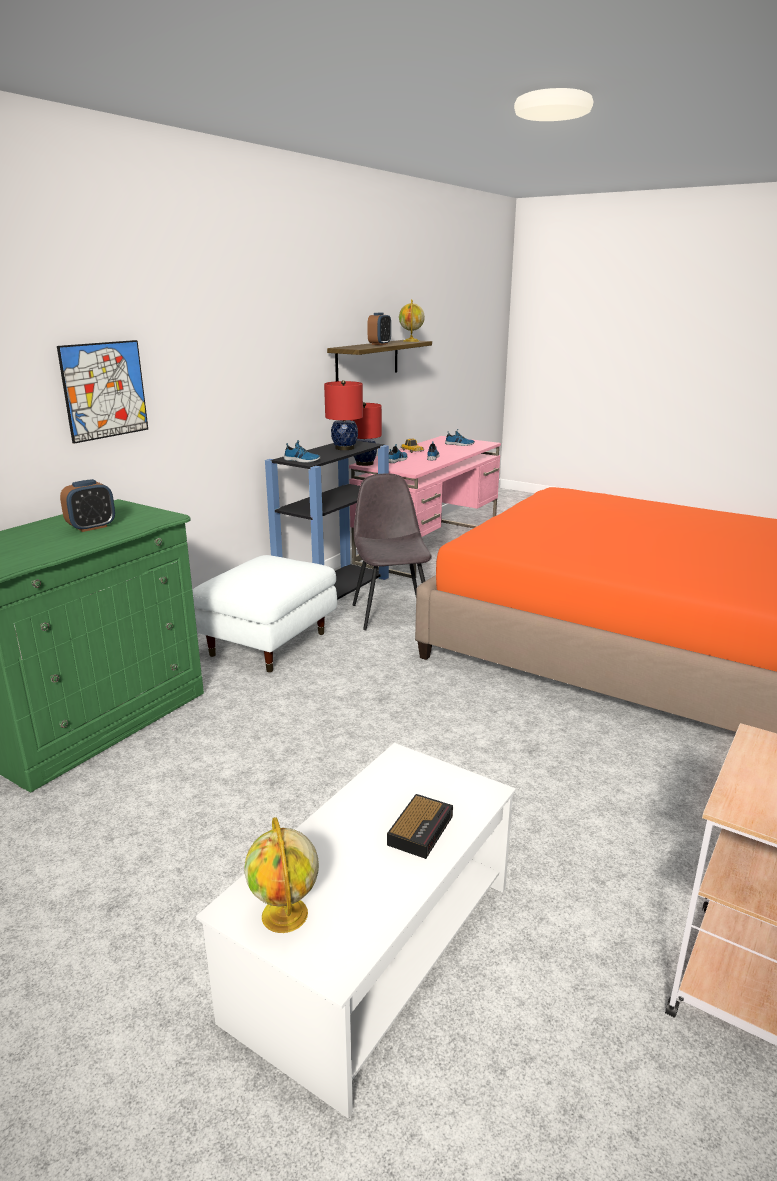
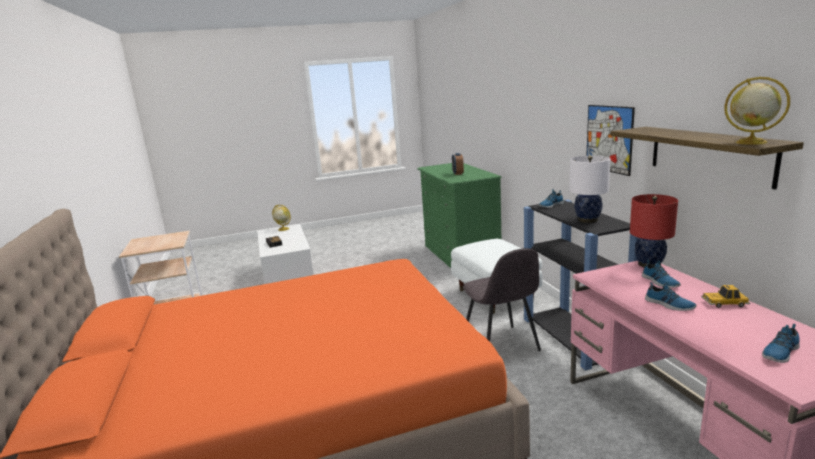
camera: 130 degrees right, 5 degrees down
(104, 390) = (506, 121): picture -> picture (609, 139)
(345, 448) = (587, 220): red table lamp -> white table lamp
(379, 344) = (684, 134): alarm clock -> none
(392, 613) = (501, 346): grey chair -> grey chair turned 45 degrees clockwise

